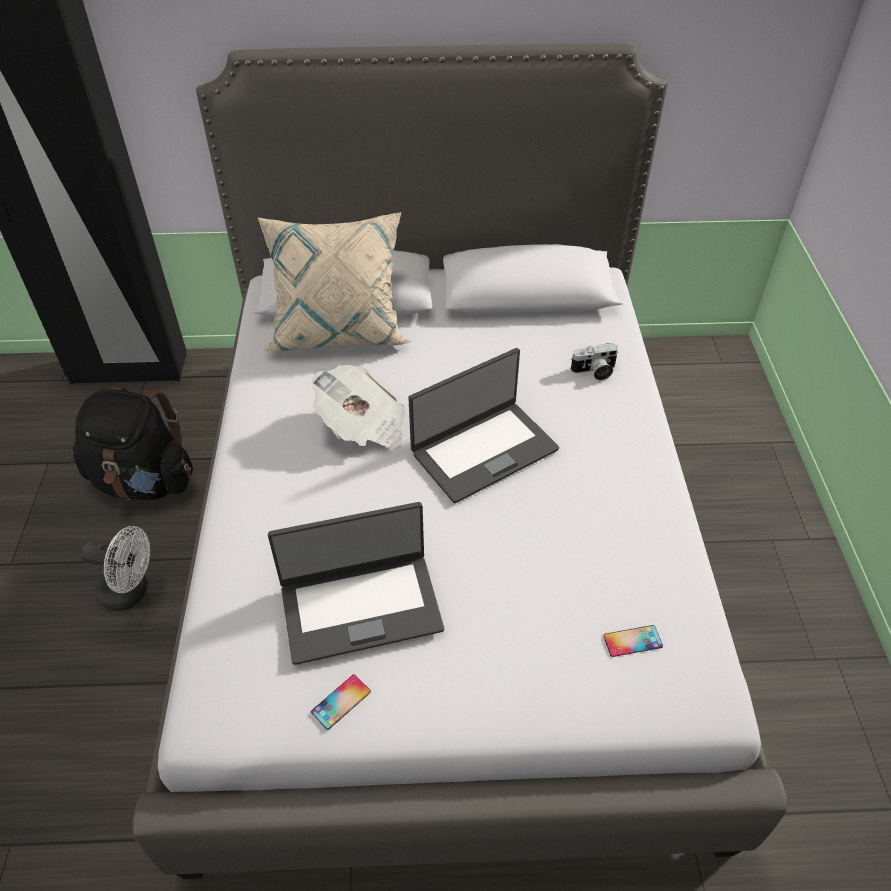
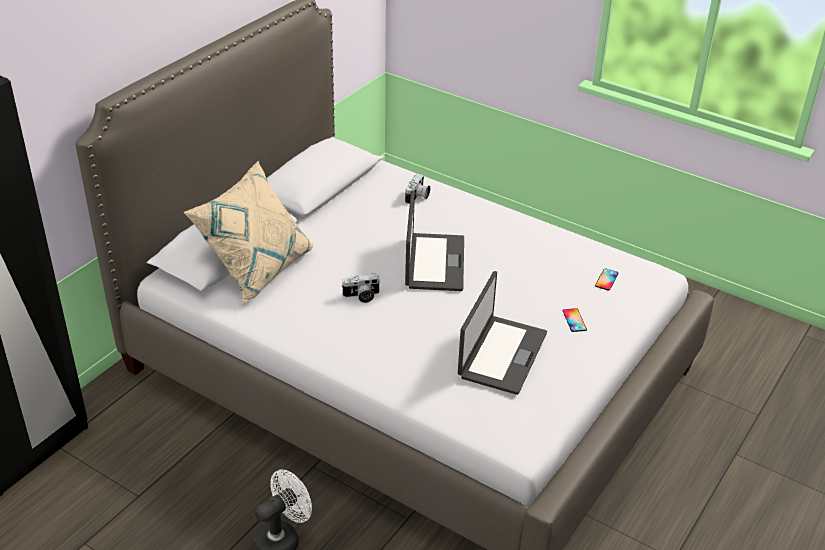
camera: 55 degrees left, 10 degrees down
(144, 481) = (178, 491): black backpack -> none
(341, 702) = (555, 389): phone -> phone (574, 320)
(363, 426) = (361, 296): newspaper -> camera

